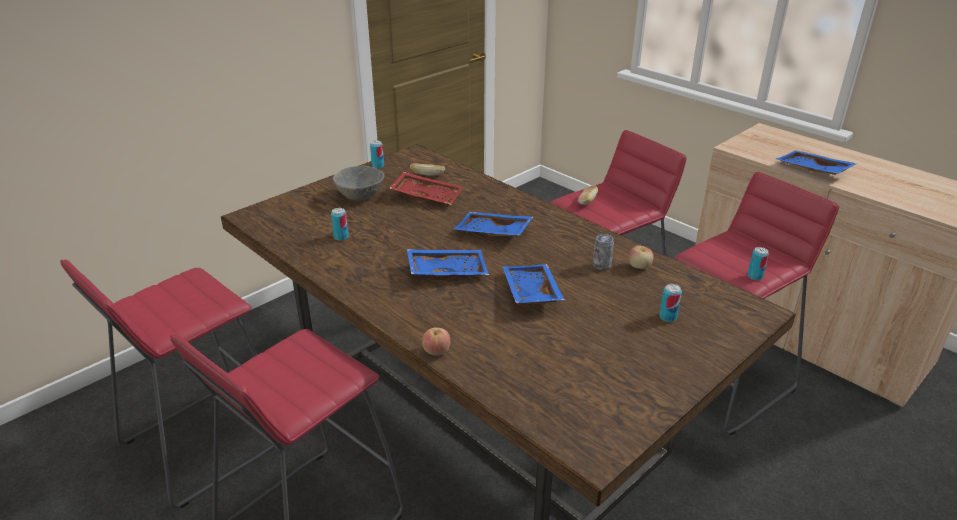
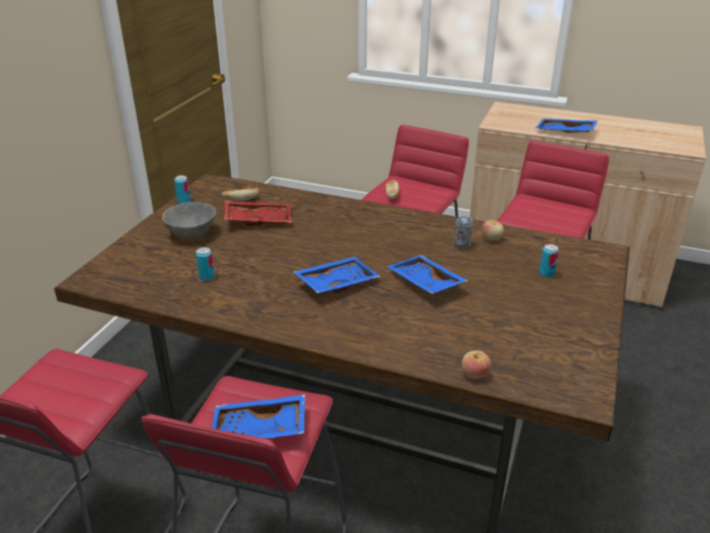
camera: 25 degrees left, 0 degrees up
(436, 351) = (388, 356): apple -> apple (474, 374)
(492, 233) = (348, 239): blue tray -> blue tray (259, 431)
(754, 276) = (566, 227): can -> none

